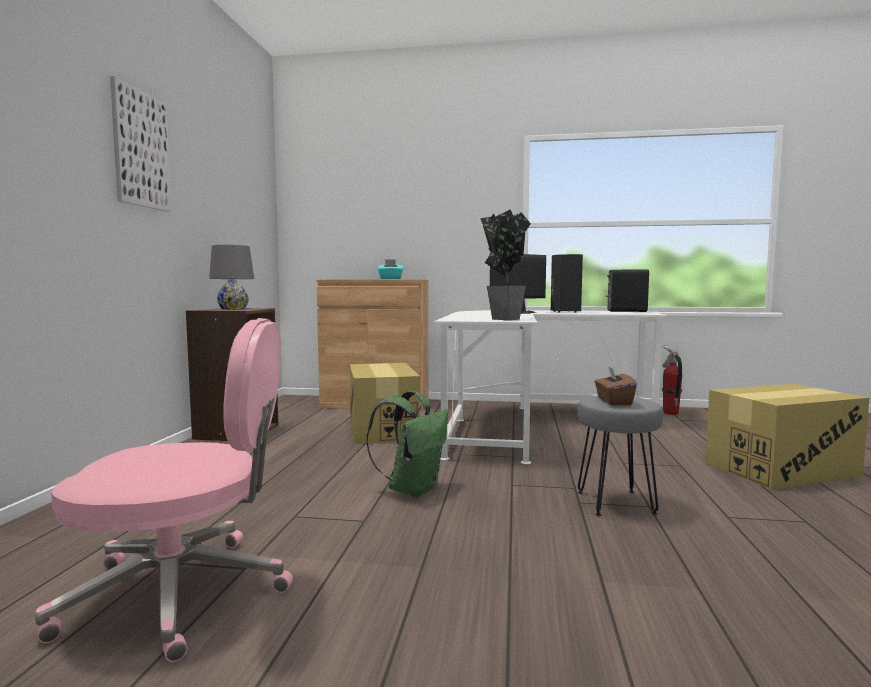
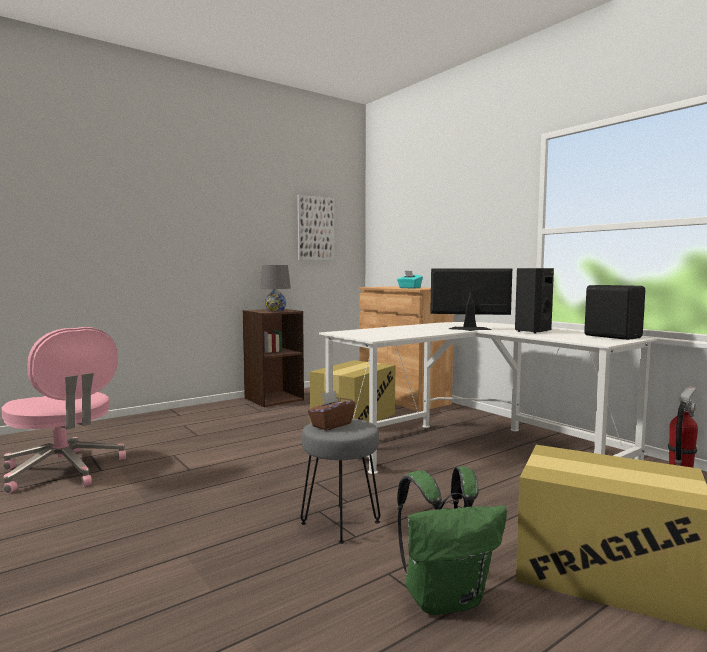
camera: 45 degrees right, 0 degrees up
(141, 149) = (208, 207): picture -> picture (315, 228)
(412, 489) = (257, 462): green backpack -> green backpack (445, 598)
(503, 319) = (380, 335): potted plant -> none

